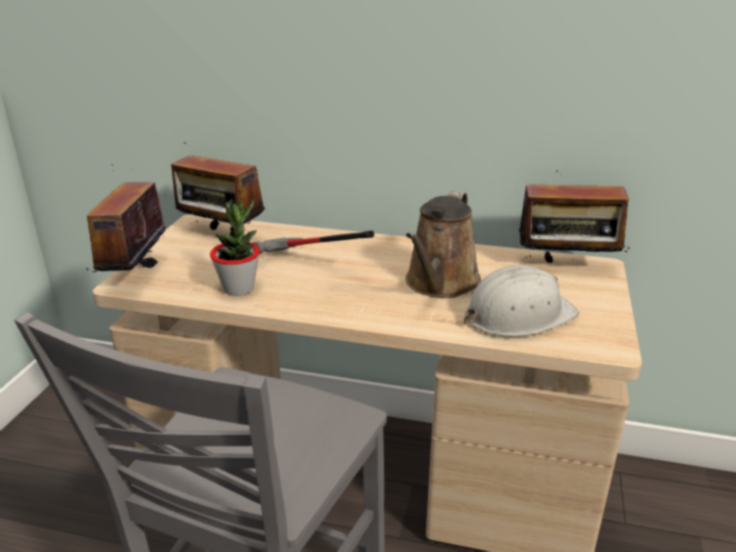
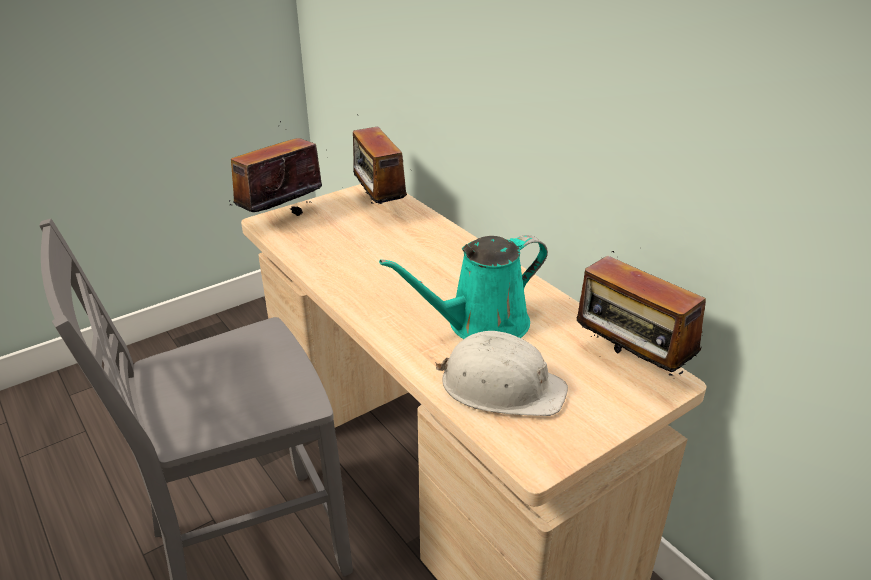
camera: 40 degrees right, 5 degrees up
(239, 288) = (328, 258): potted plant -> none
(309, 265) = (403, 260): hammer -> none
(440, 284) = (480, 324): brown watering can -> turquoise watering can

